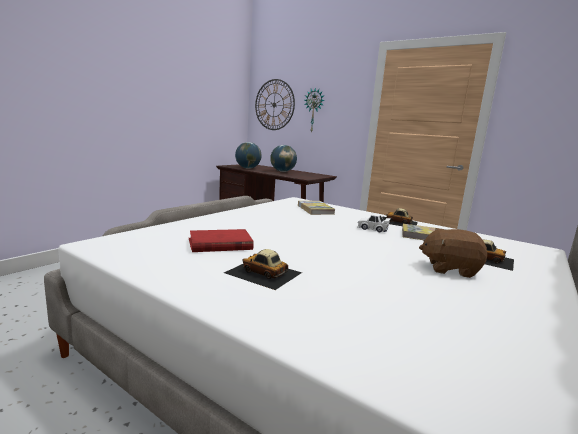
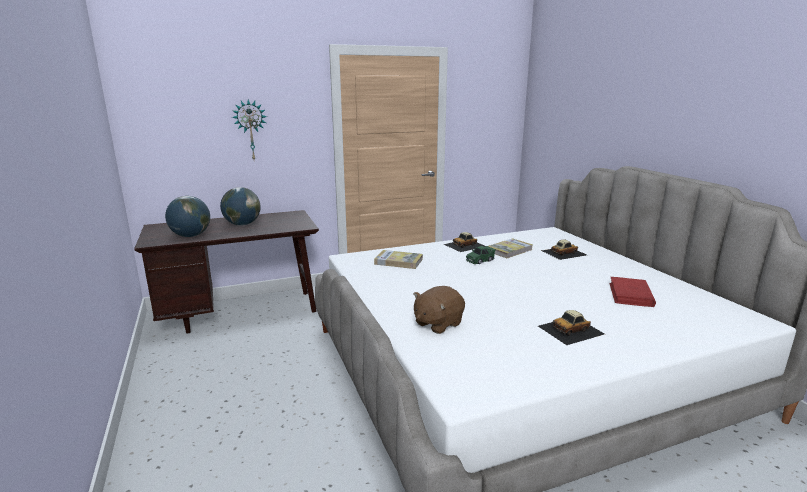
camera: 55 degrees left, 5 degrees up
(220, 244) = (493, 332): red book -> red book (630, 295)
(274, 105) = (173, 126): wall clock -> none
(372, 229) = (480, 260): white toy car -> green toy car
(450, 269) = (580, 269): brown plush toy -> brown plush toy (437, 323)

